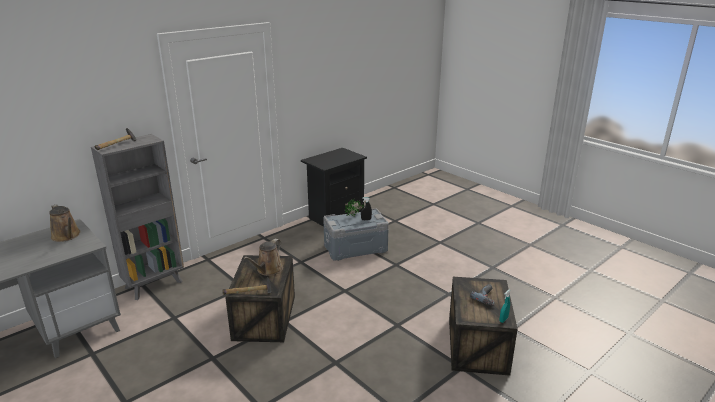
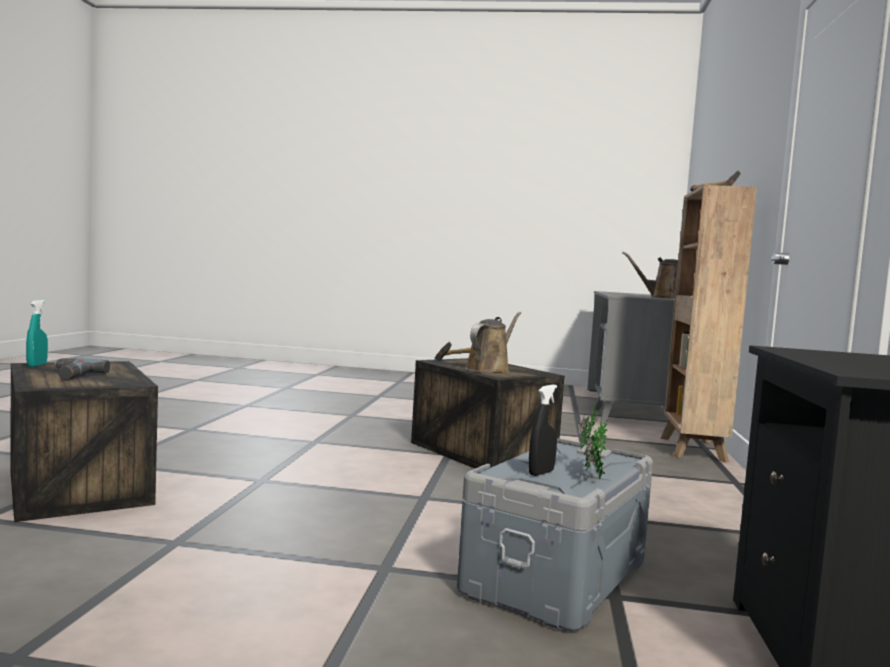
camera: 140 degrees right, 20 degrees down
(155, 284) = (692, 450): grey bookcase -> brown bookcase
(268, 270) = (489, 369): brown watering can -> brown watering can turned 45 degrees clockwise

